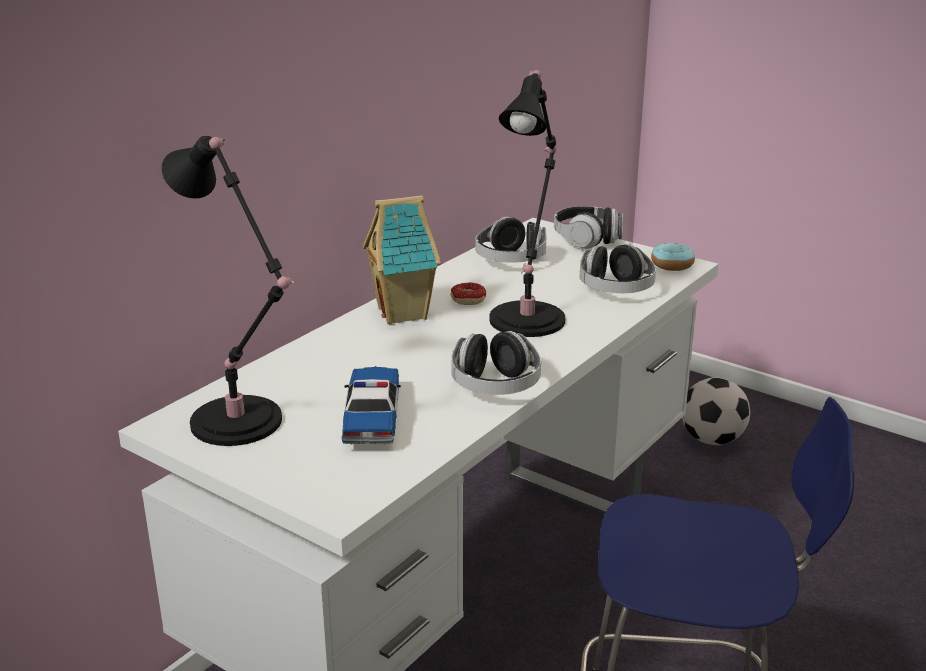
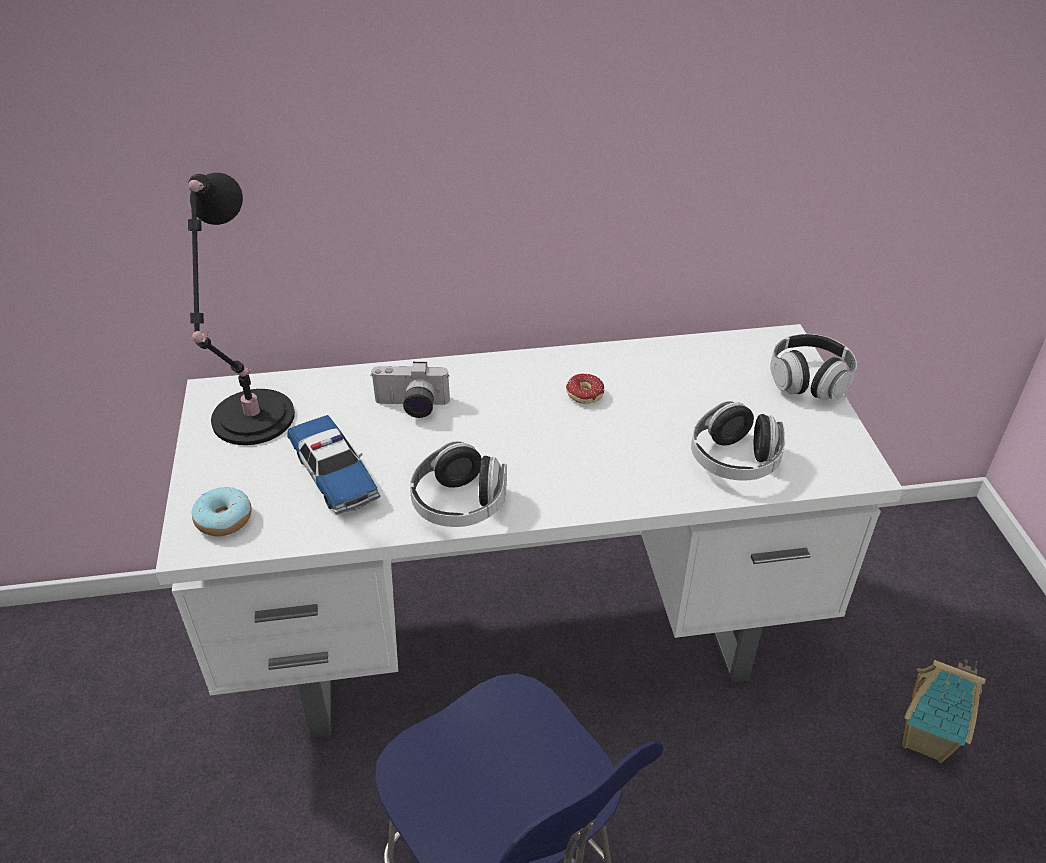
camera: 45 degrees right, 15 degrees up
(358, 358) = (411, 407): none -> camera
(372, 417) = (333, 473): toy car -> toy car turned 105 degrees clockwise
(404, 314) = (513, 380): toy house -> toy house (927, 741)
(510, 260) = (693, 368): headphones -> none
(529, 317) = (604, 445): black table lamp -> none
(672, 264) = (846, 461): donut -> donut (224, 519)
(712, 440) = (936, 651): football -> none

